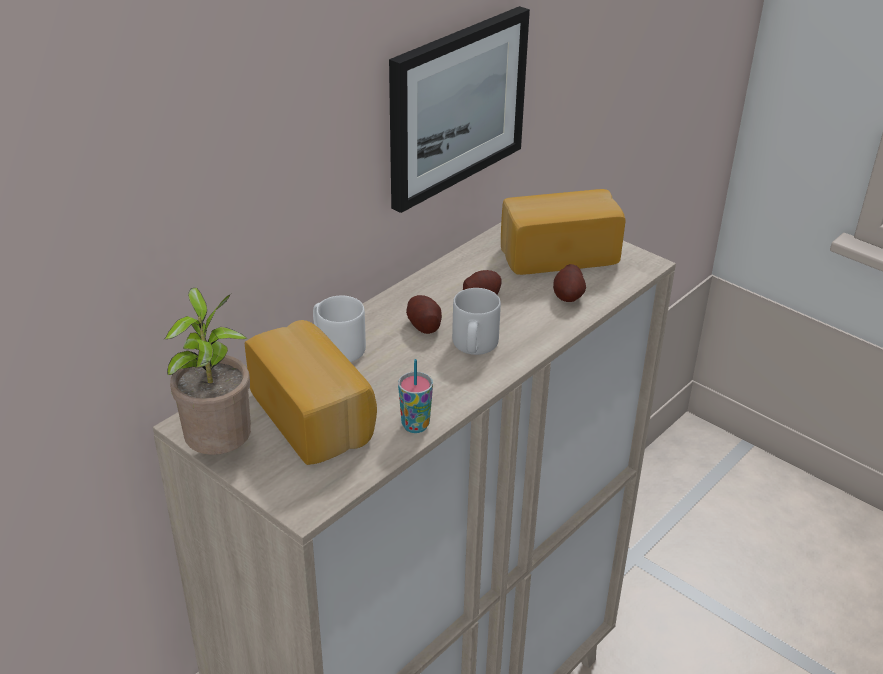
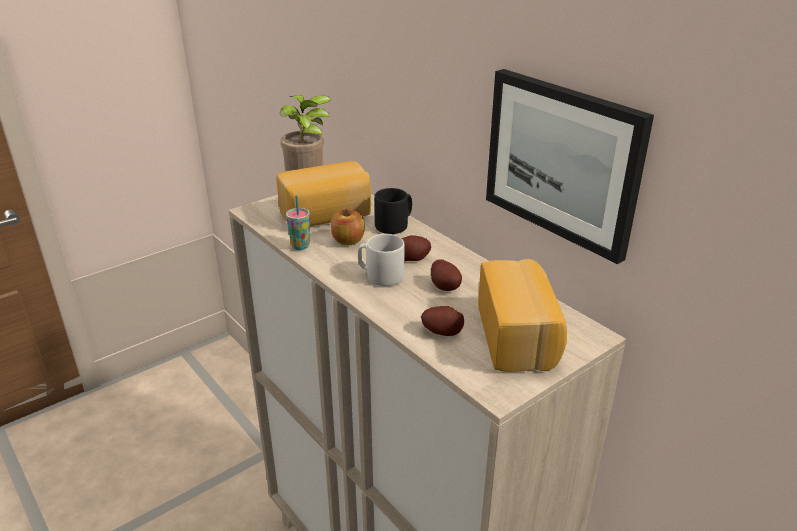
camera: 100 degrees right, 5 degrees down
(337, 347) = (394, 225): white mug -> black mug
(390, 383) = (348, 241): none -> apple

